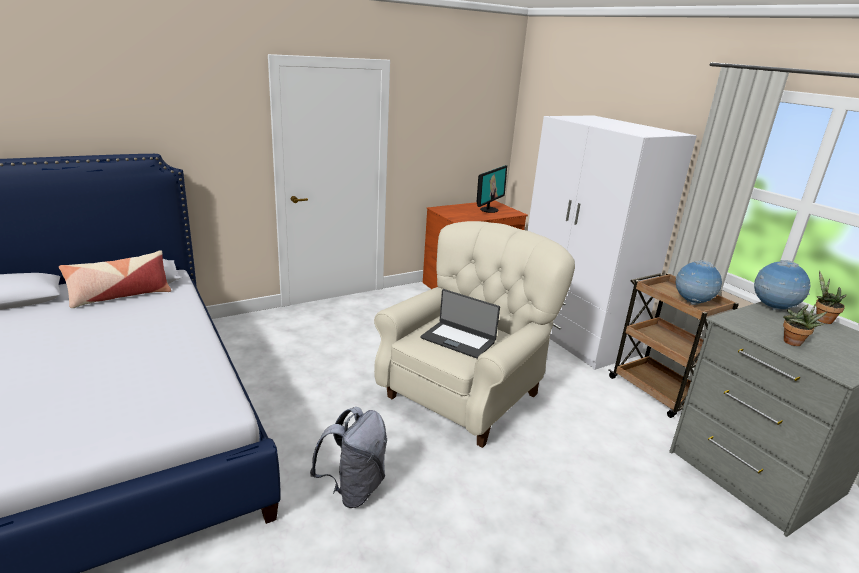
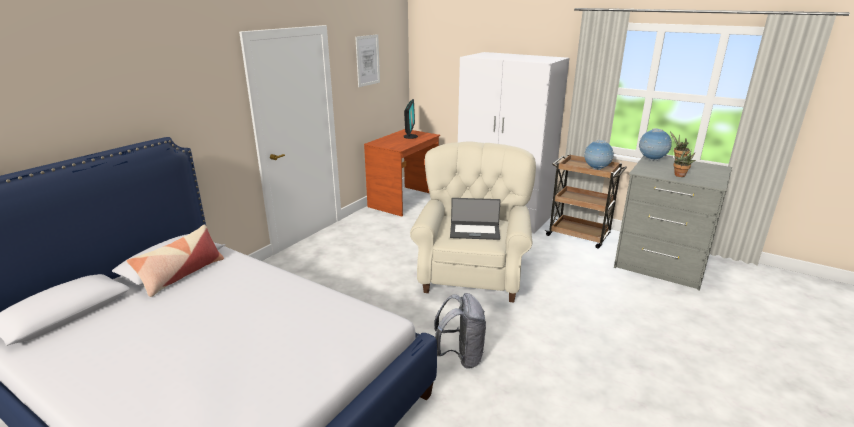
camera: 25 degrees left, 0 degrees up
(448, 109) = (367, 60): none -> picture

